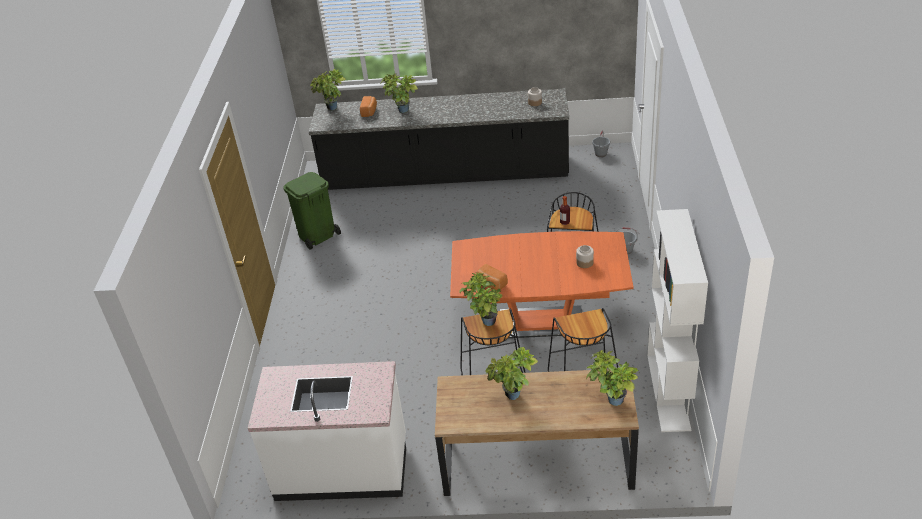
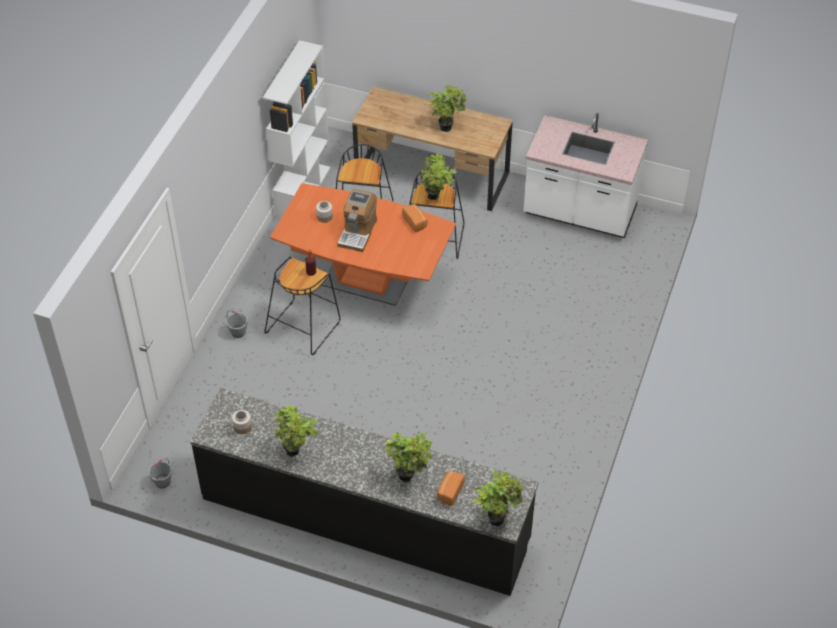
camera: 165 degrees left, 10 degrees up
(317, 236) = (552, 471): green trash can -> none
(542, 259) = (358, 232): none -> coffee machine
(611, 401) = (380, 105): potted plant -> potted plant (296, 452)

